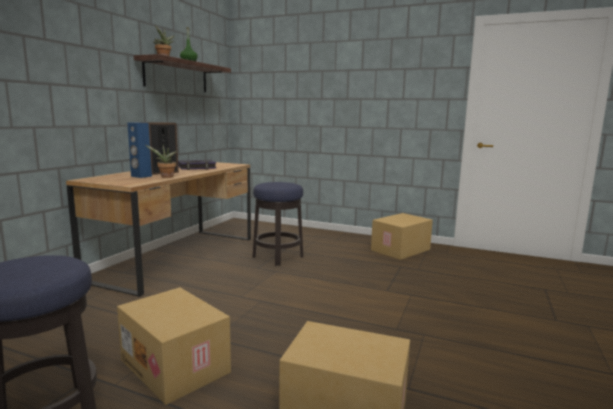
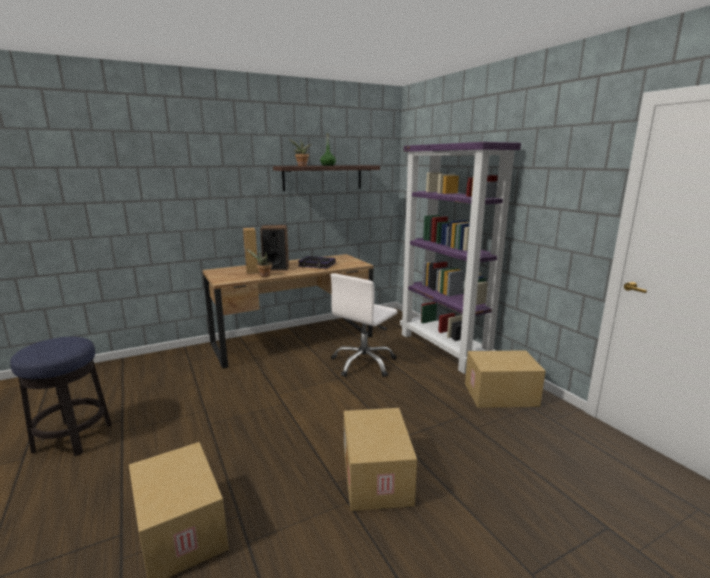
camera: 40 degrees right, 5 degrees up
(141, 176) = (252, 272): blue speaker -> brown speaker
(177, 366) = (162, 434): cardboard box -> cardboard box (378, 477)
(277, 257) = (364, 363): stool -> white office chair
(321, 235) = (444, 349): none -> purple bookcase

